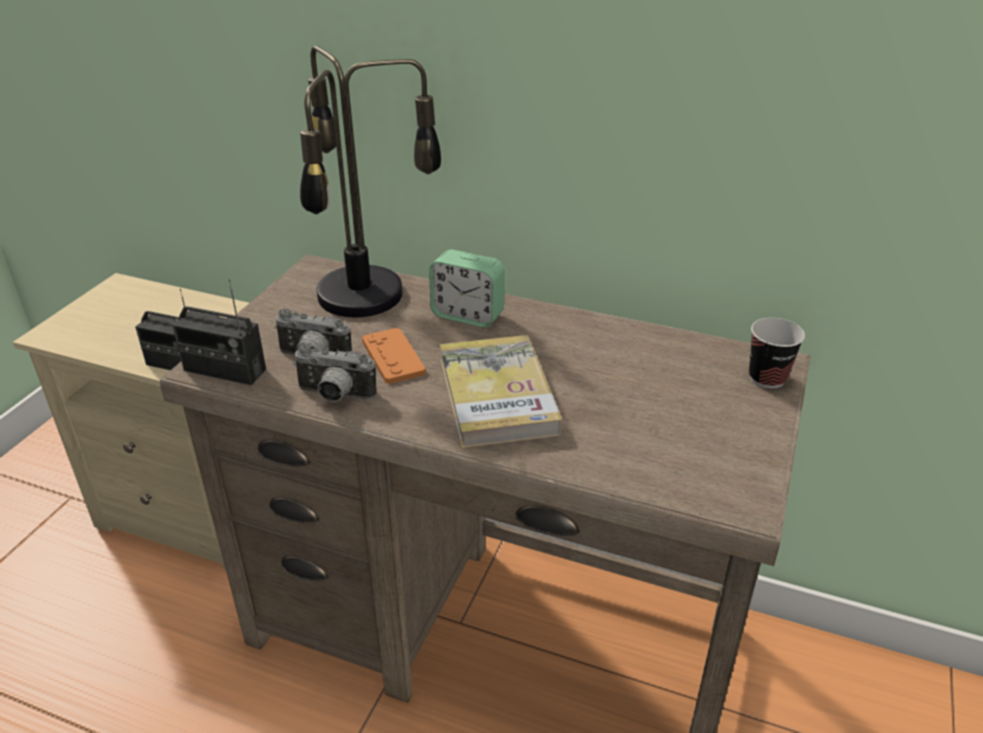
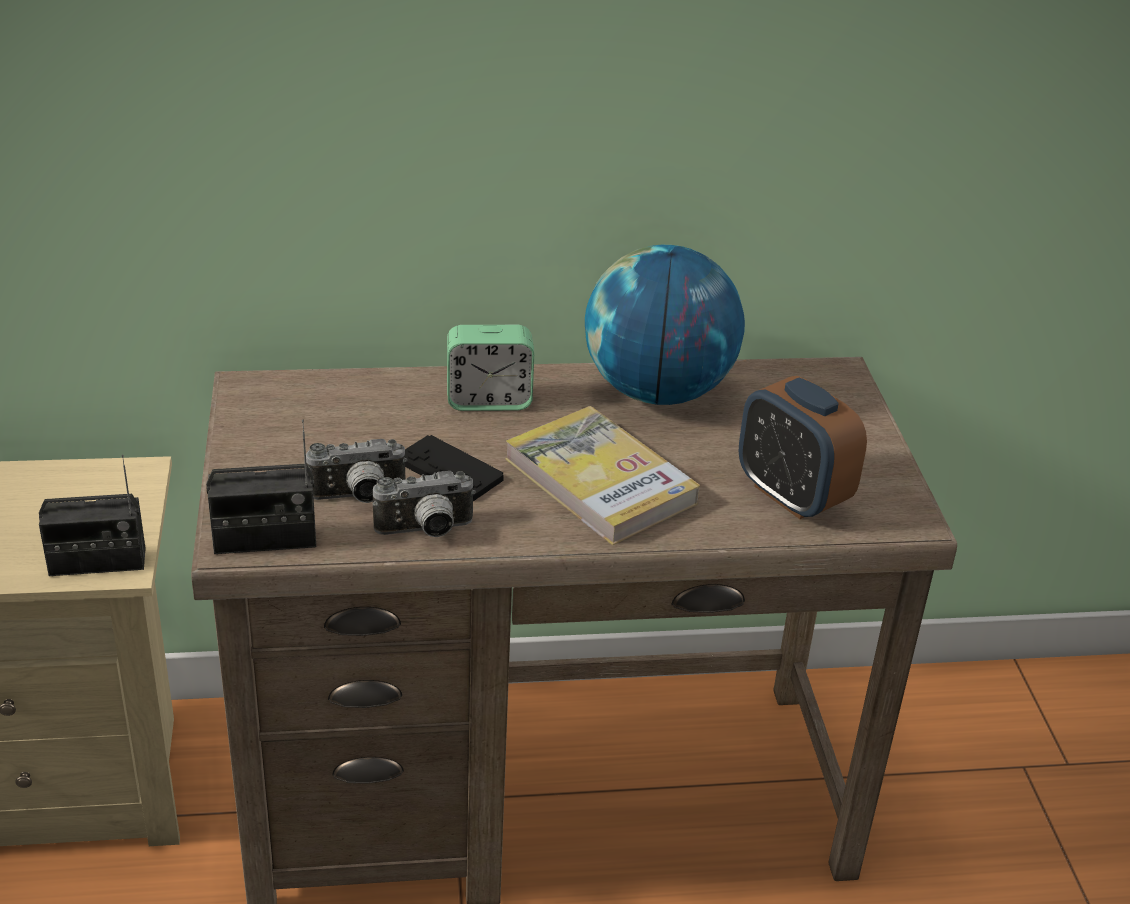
camera: 30 degrees left, 0 degrees up
(362, 295) = (342, 406): table lamp -> none
(393, 357) = (449, 470): orange game controller -> black game controller
(604, 340) = (657, 391): none -> globe
(650, 452) = (791, 495): none -> alarm clock
(767, 378) = (842, 391): cup -> none

